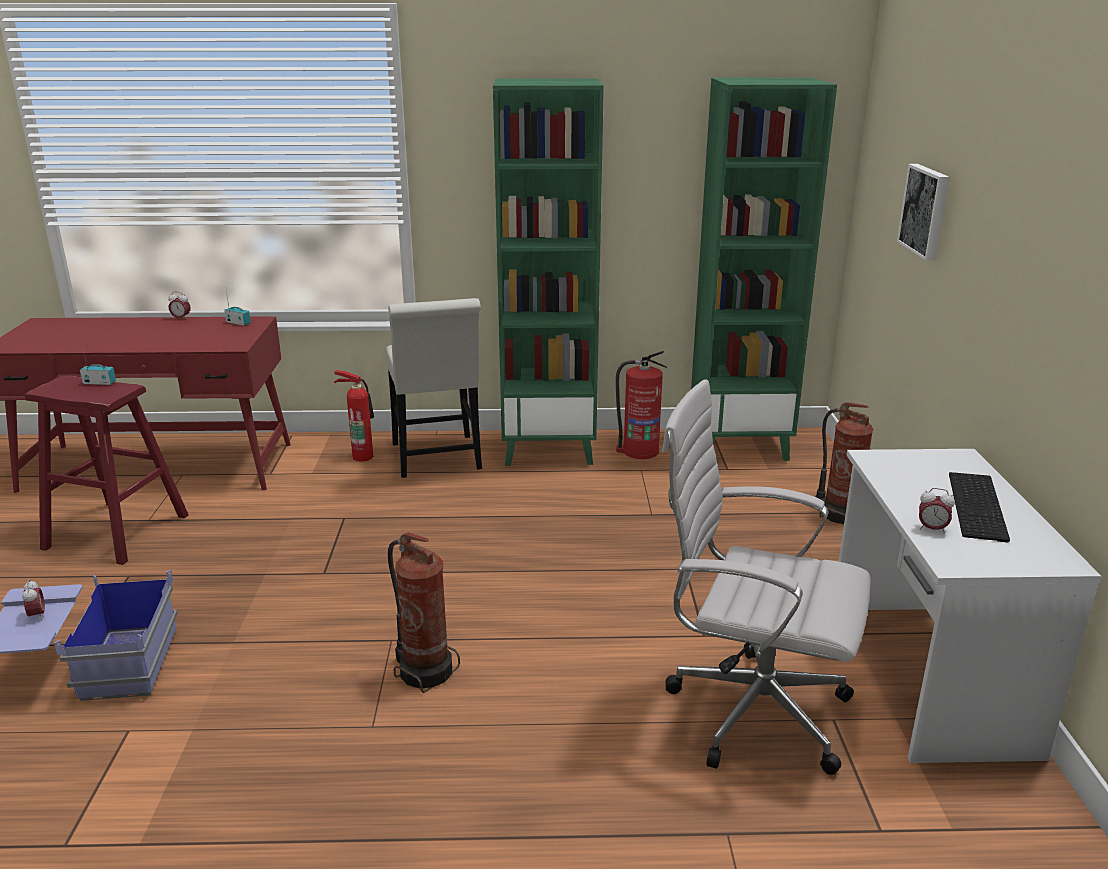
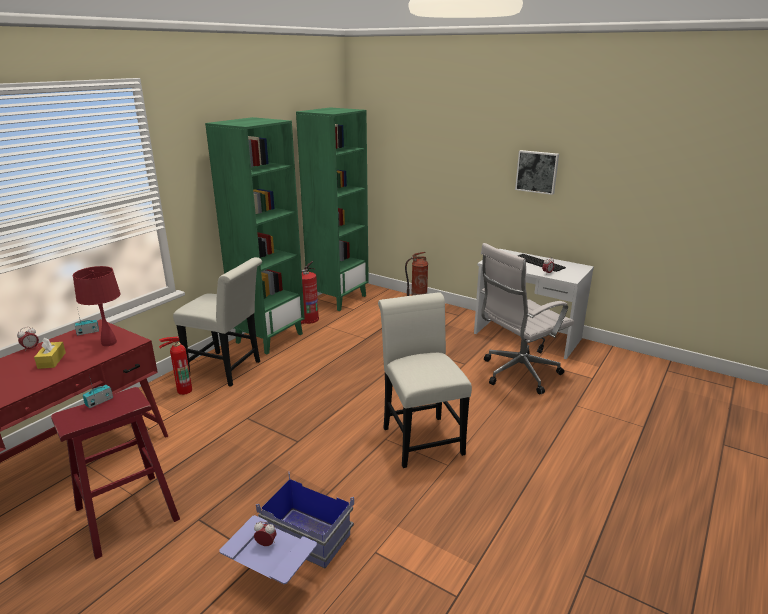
camera: 55 degrees left, 0 degrees up
(162, 334) = (52, 360): none -> yellow tissue box
(223, 338) = (109, 342): none -> red table lamp
(425, 670) = (420, 437): fire extinguisher -> white chair
(926, 211) = (426, 161): picture -> picture (537, 171)

